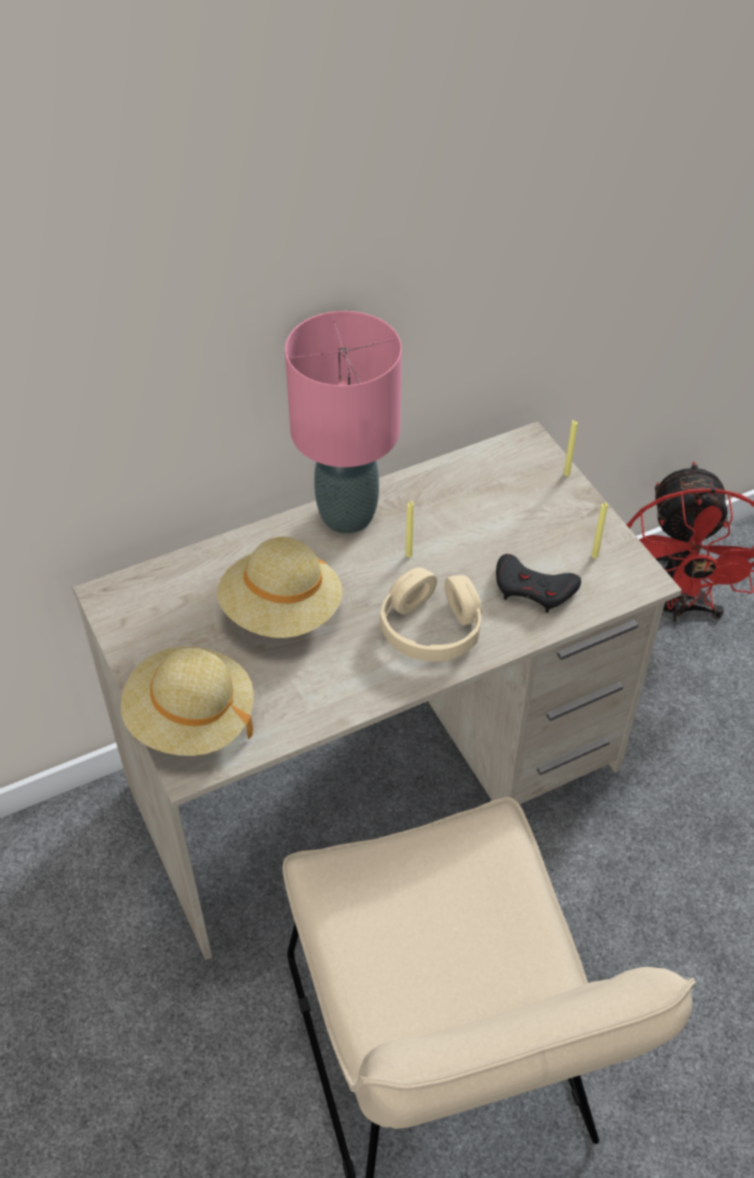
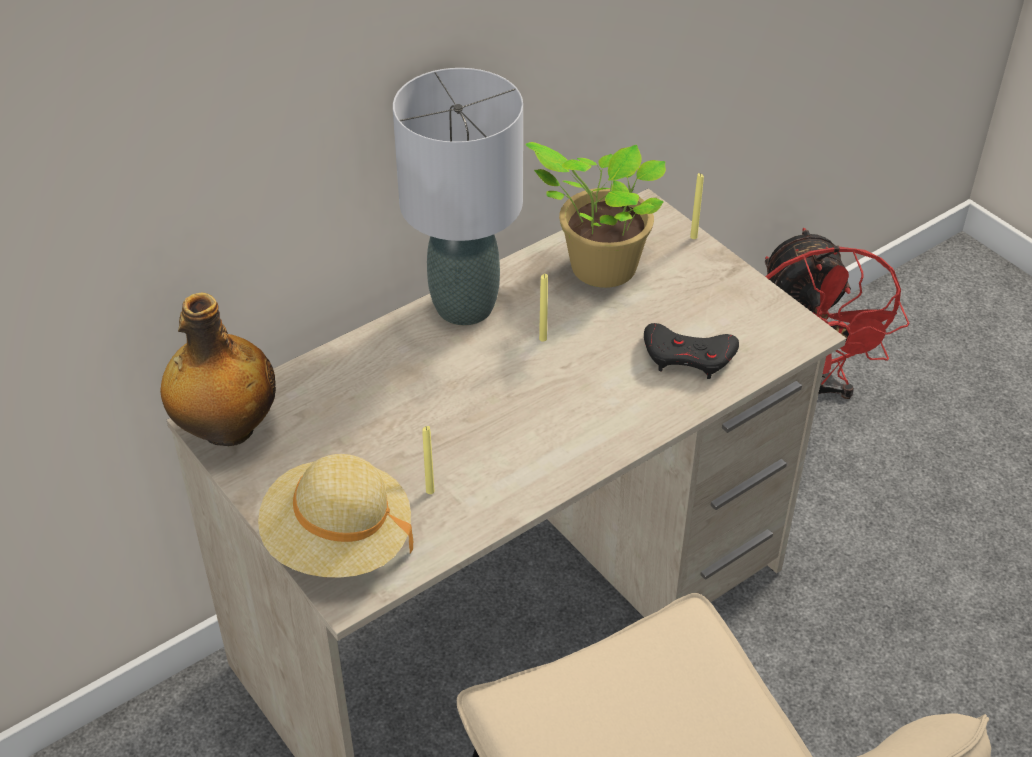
camera: 10 degrees left, 5 degrees down
(120, 603) = (226, 430): none -> bottle
(282, 611) = (415, 415): beige hat -> none
(348, 515) = (465, 307): pink table lamp -> grey table lamp
(431, 627) = (586, 410): beige headphones -> none
(473, 493) = (597, 268): none -> potted plant
(594, 555) = (745, 315): yellow candle -> yellow candle (430, 491)

